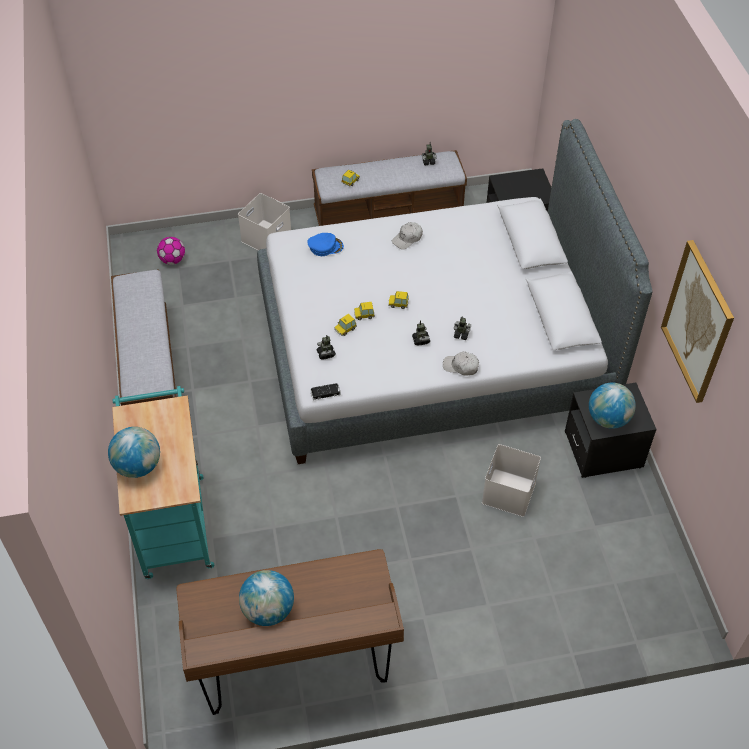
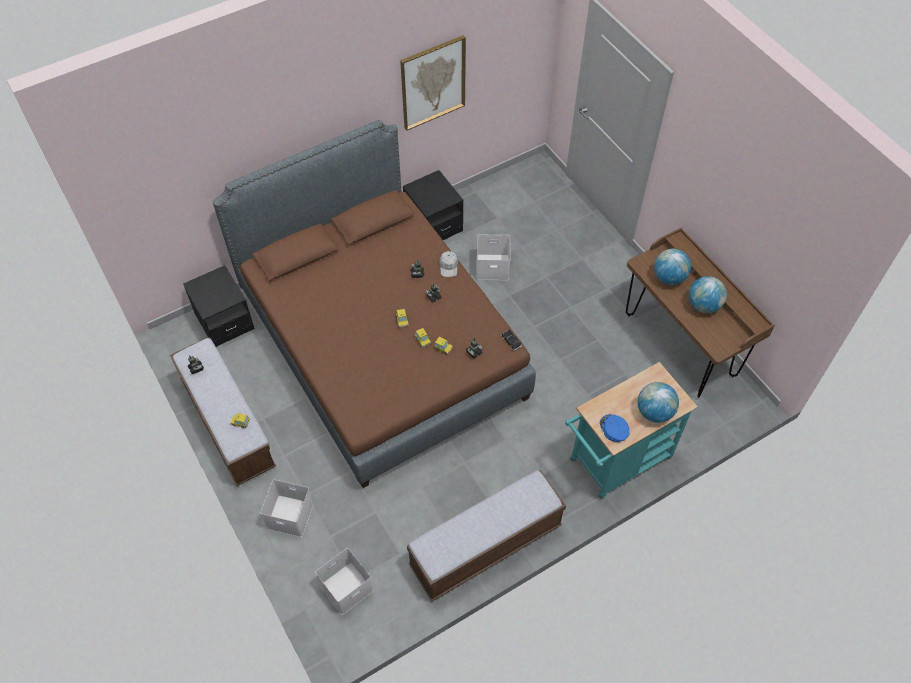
camera: 110 degrees left, 5 degrees up
(172, 260) = (346, 589): football -> white storage box
(325, 246) = (357, 391): blue cap -> blue cap (614, 429)
(407, 239) = (325, 336): white cap -> none
(433, 350) = (381, 344): grey bed -> brown bed
(608, 419) = (441, 194): globe -> globe (669, 277)

